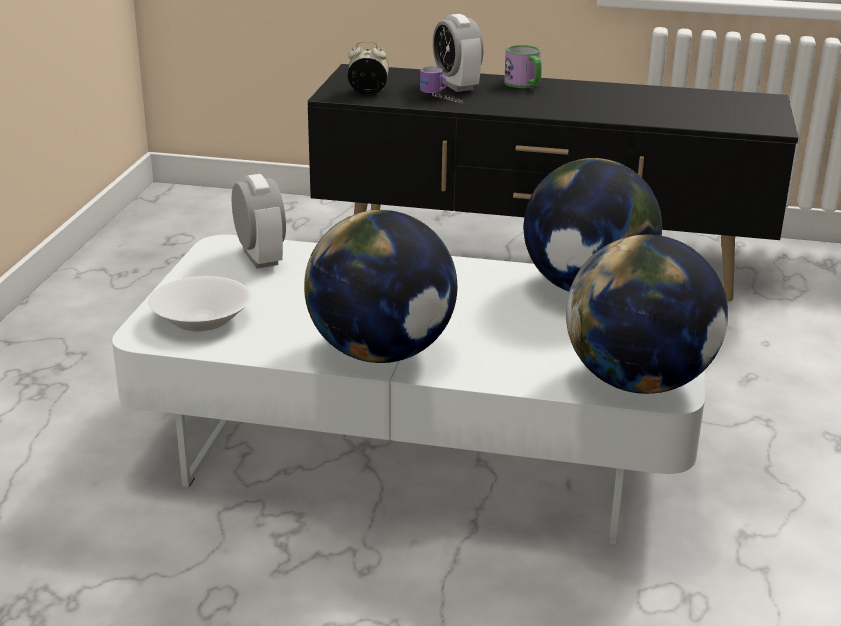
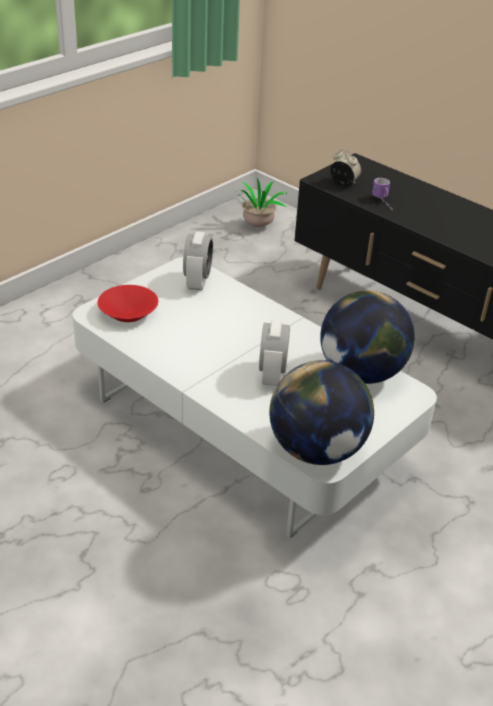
camera: 30 degrees right, 10 degrees up
(200, 221) = (256, 227): none -> potted plant
(203, 318) = (129, 313): white bowl -> red bowl
(381, 353) = (196, 371): globe -> none
(456, 85) = (407, 193): alarm clock -> alarm clock (272, 375)
(525, 84) = (455, 206): mug -> none

